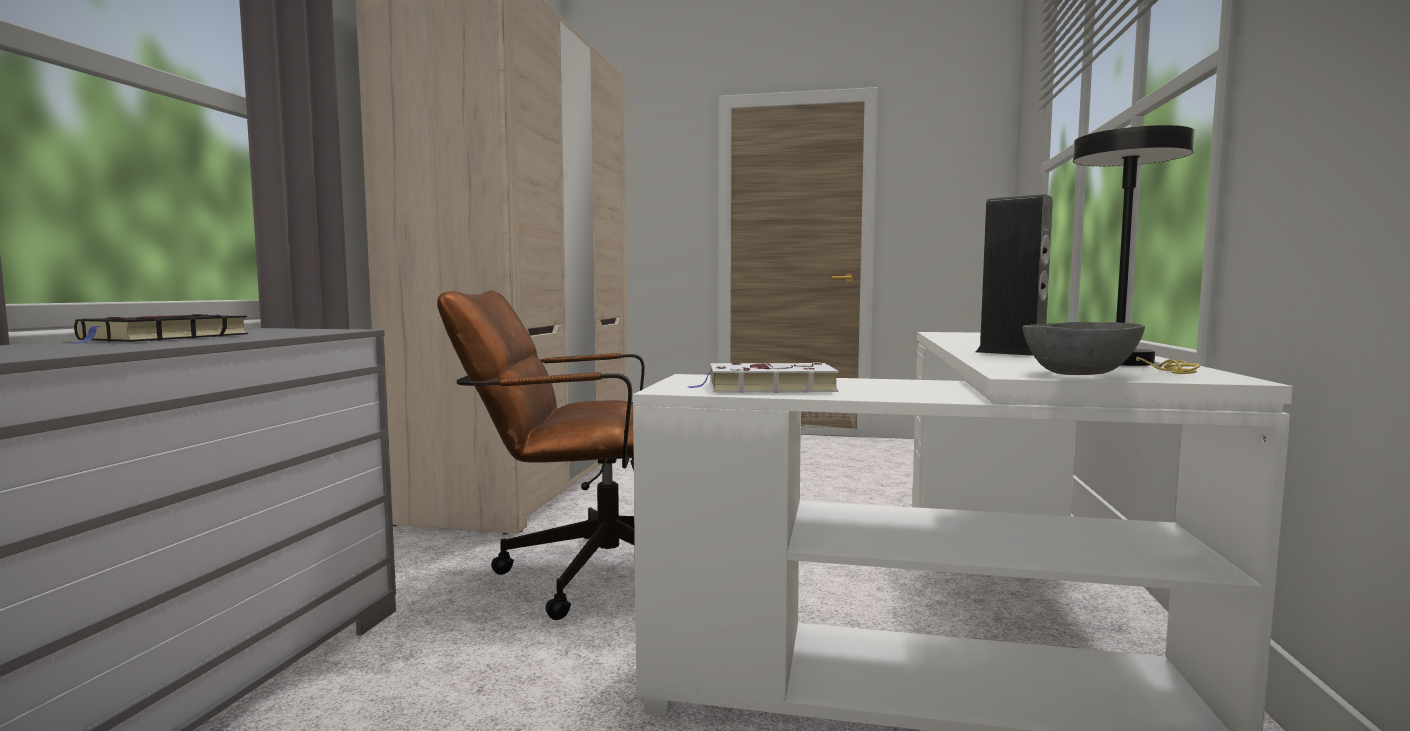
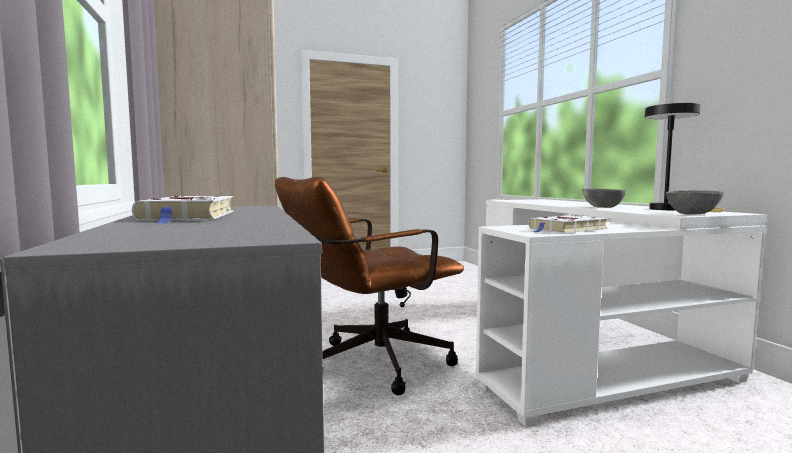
camera: 30 degrees left, 0 degrees up
(163, 338) = (189, 216): black book -> white book
(1012, 352) = (602, 207): speaker -> grey bowl

